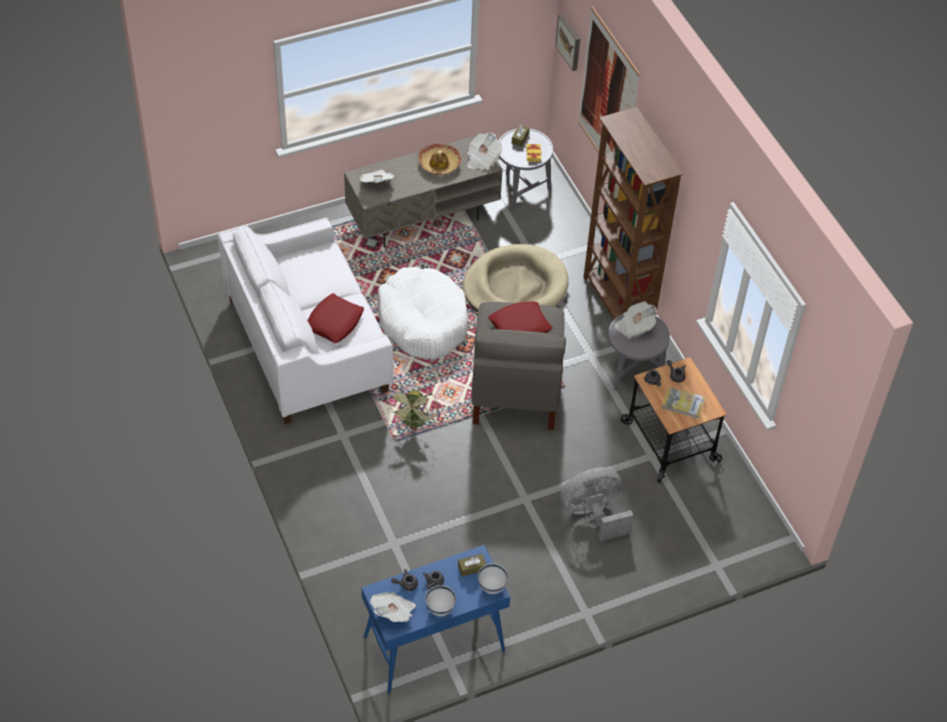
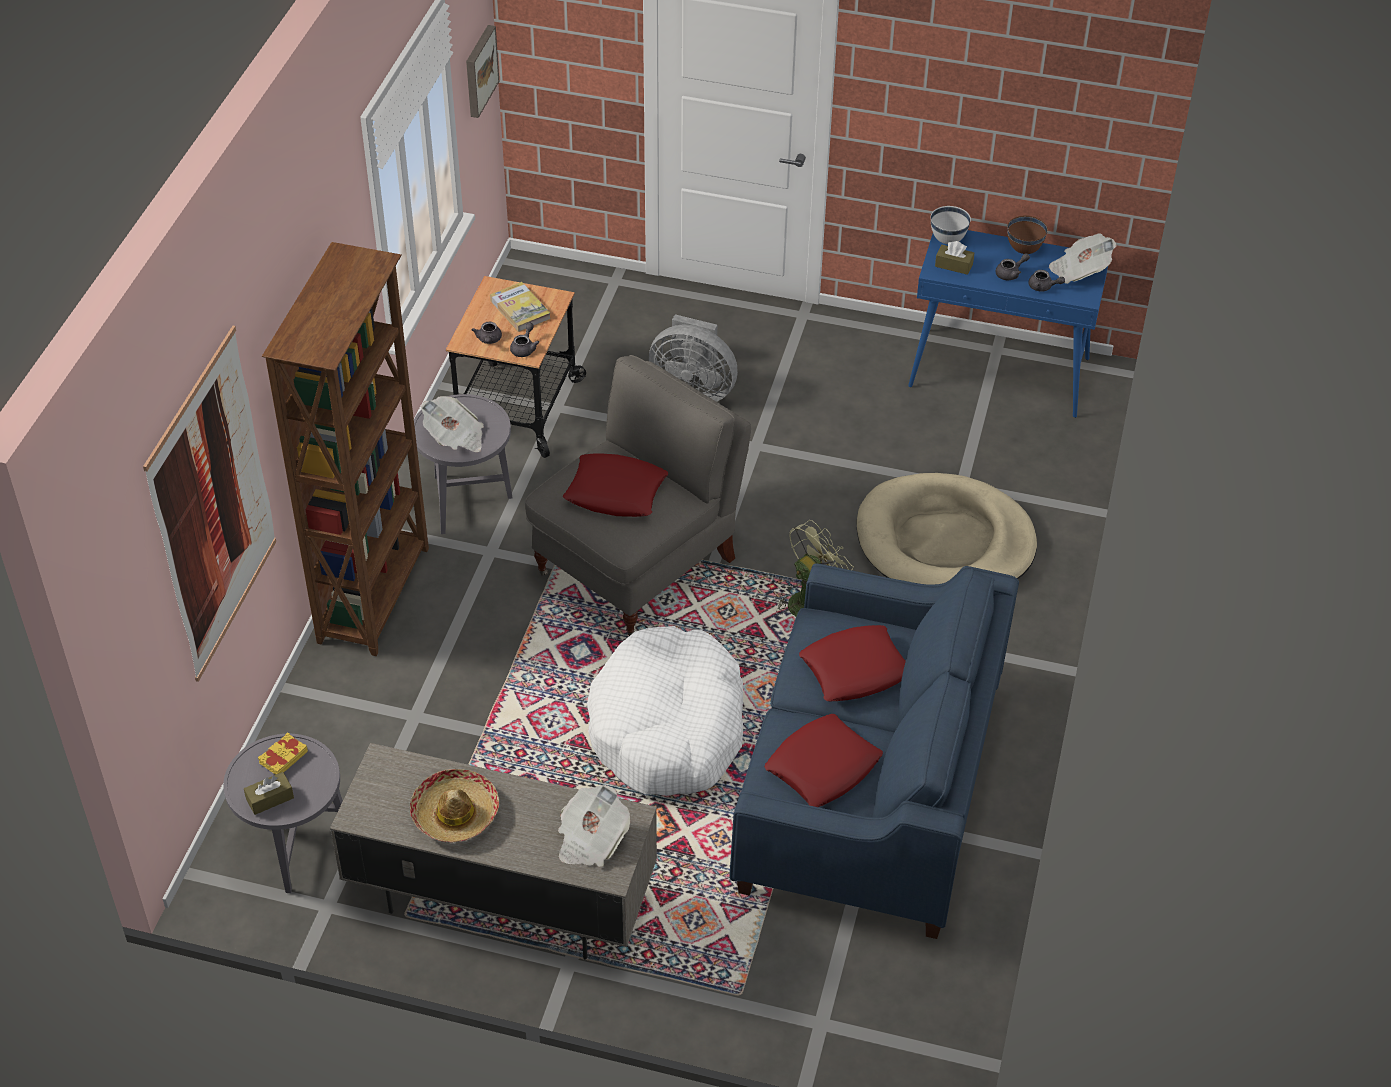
camera: 140 degrees left, 5 degrees down
(308, 345) = (869, 792): white sofa -> blue sofa
(312, 271) = (822, 767): none -> red pillow
(440, 609) = (1024, 249): white bowl -> brown bowl
(482, 159) = (380, 779): newspaper -> none
(515, 287) = (485, 700): beige dog bed -> beige dog bed (944, 542)
(569, 41) = (137, 633): picture -> picture (479, 70)

